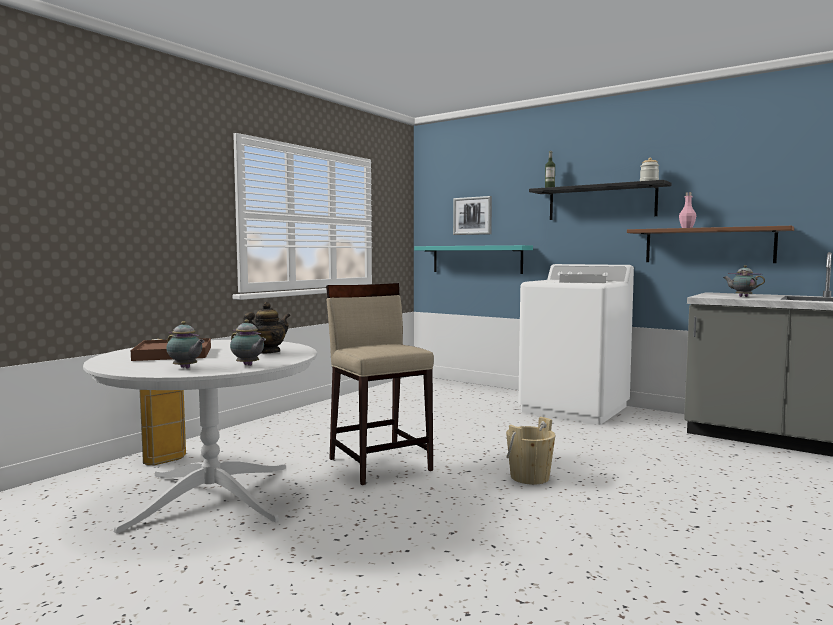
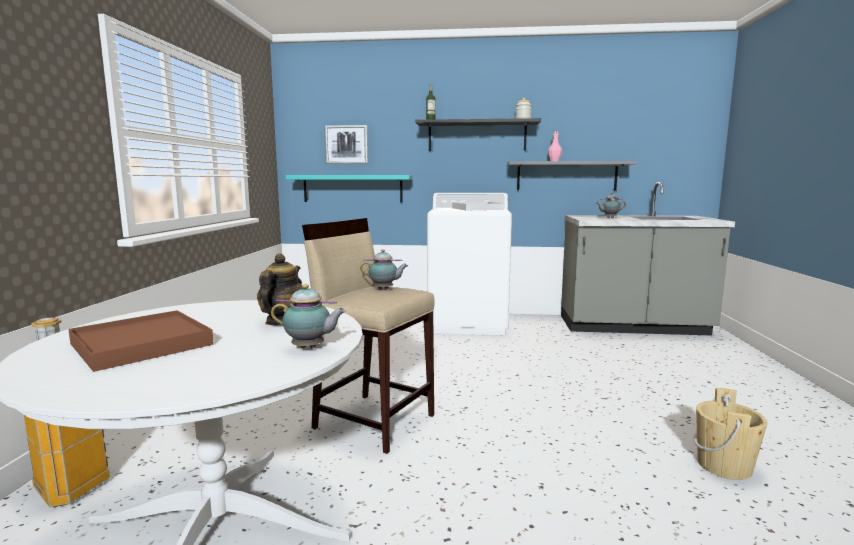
camera: 30 degrees left, 5 degrees up
(186, 368) = (227, 370): teapot -> teapot (384, 289)
(529, 477) = (522, 401): beige bucket -> beige bucket (724, 466)
(708, 245) = (566, 176): brown shelf -> grey shelf

